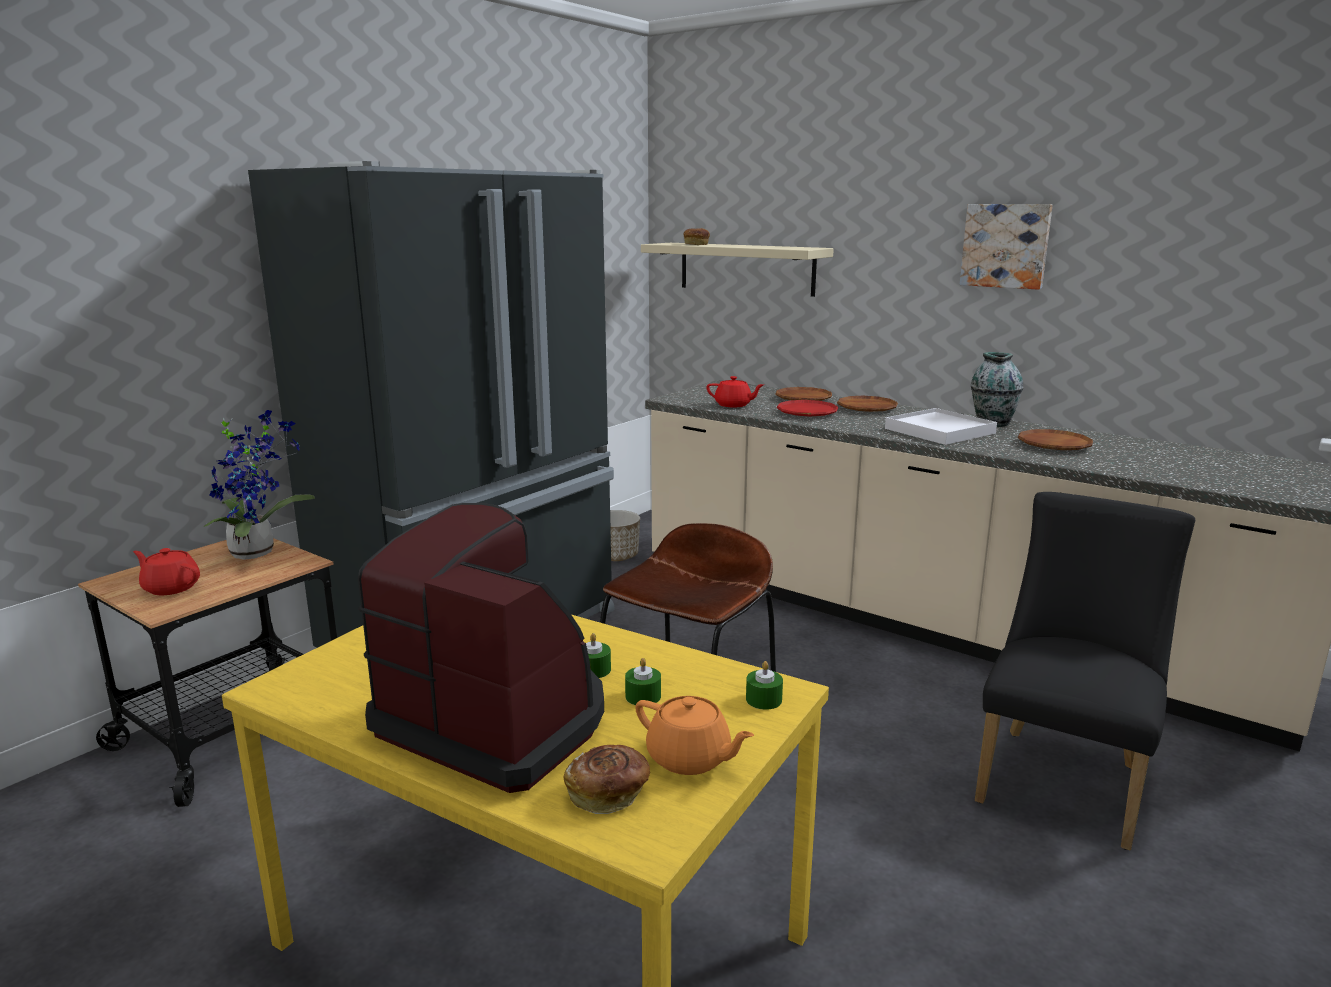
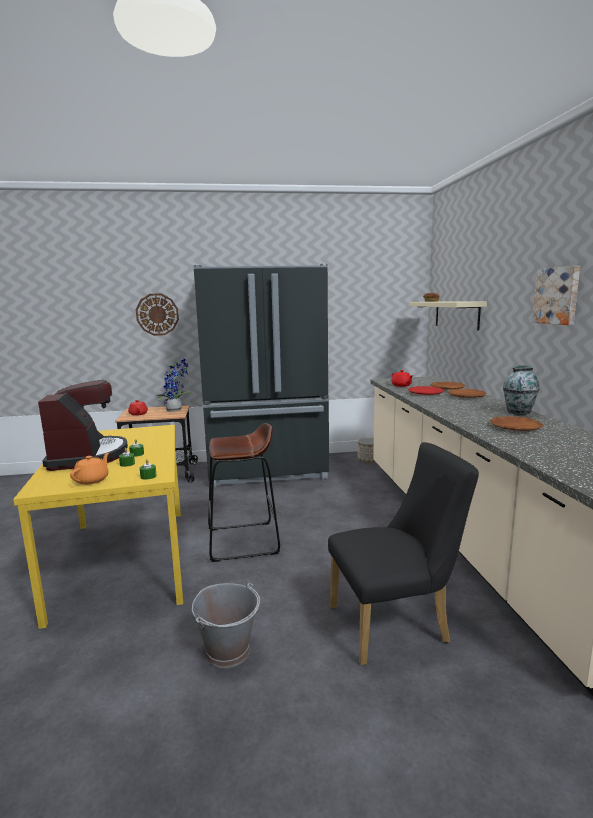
camera: 45 degrees right, 5 degrees down
(138, 292) = (157, 314): none -> wall clock
(609, 794) = (58, 479): bread -> none
(690, 759) = (92, 480): orange teapot -> orange teapot turned 150 degrees counterclockwise
(940, 431) = (468, 410): white tray -> none
(994, 949) = (228, 651): none -> grey bucket

